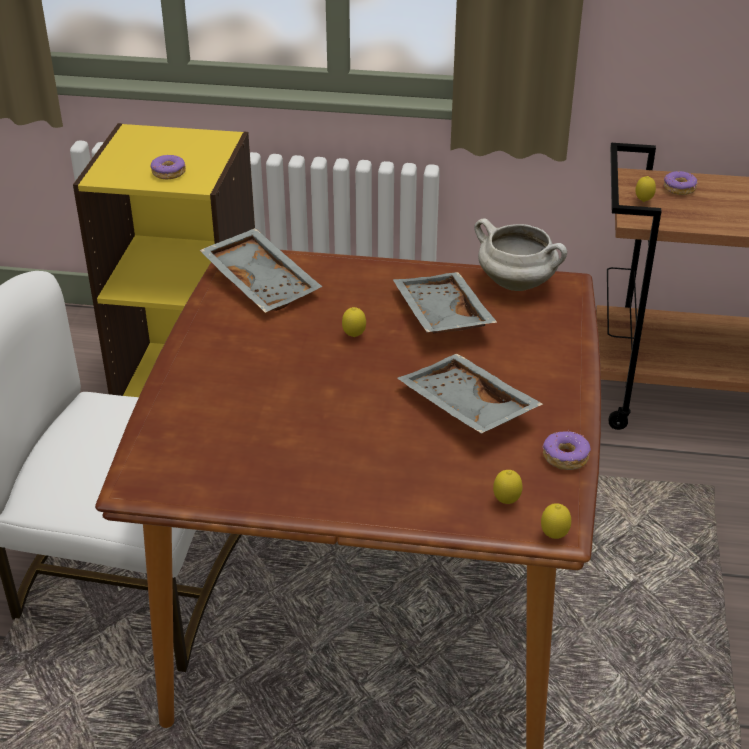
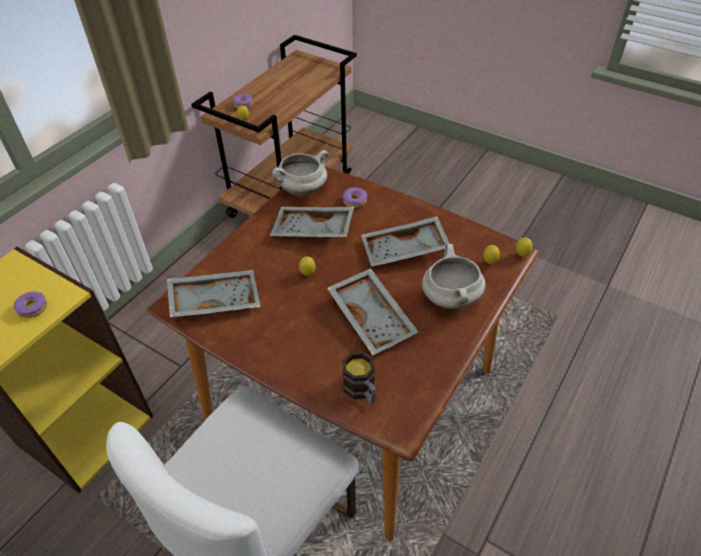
camera: 65 degrees left, 10 degrees up
(180, 436) = (362, 391): none -> mug
(311, 412) = (373, 317): none -> grey tray
(397, 476) = (449, 298): none -> white cooking pot
(565, 457) = (463, 229): donut -> donut (354, 201)

